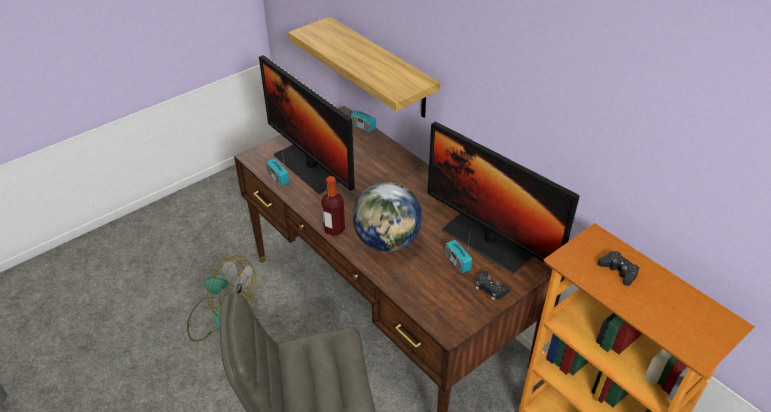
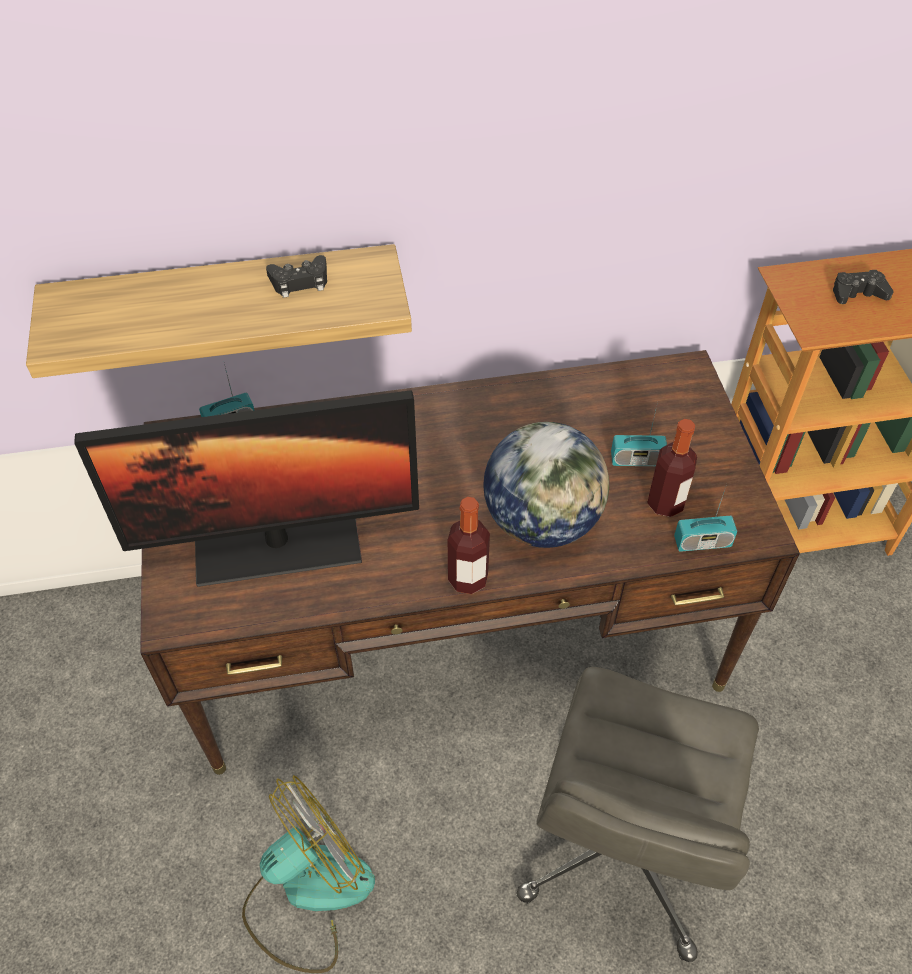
camera: 60 degrees left, 10 degrees up
(278, 178) = (270, 605): radio -> radio (702, 542)
(437, 283) = (665, 503): none -> bottle
(488, 241) = (615, 405): monitor -> none
(491, 288) = (708, 449): black game controller -> black game controller (300, 281)

